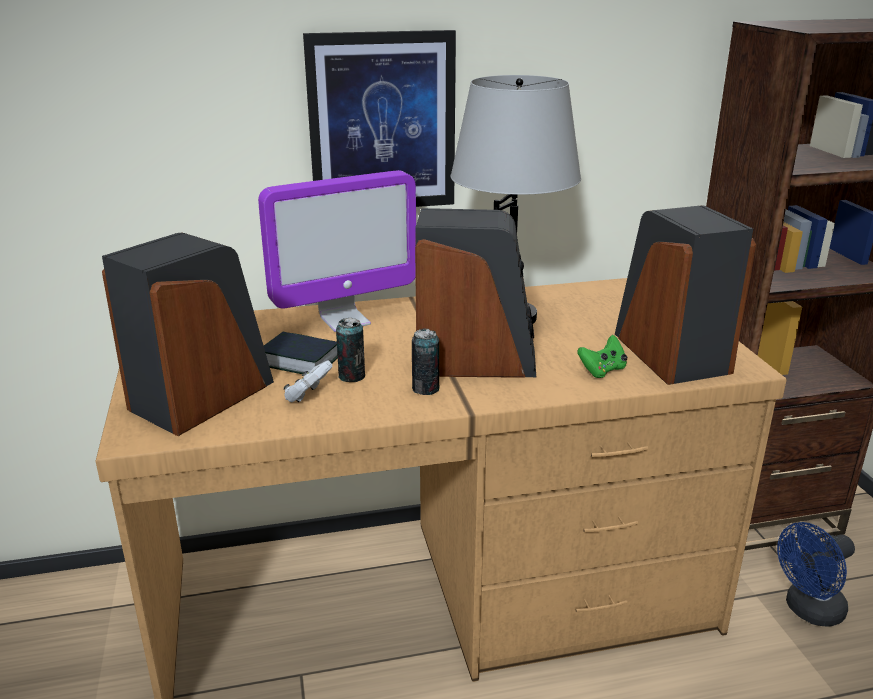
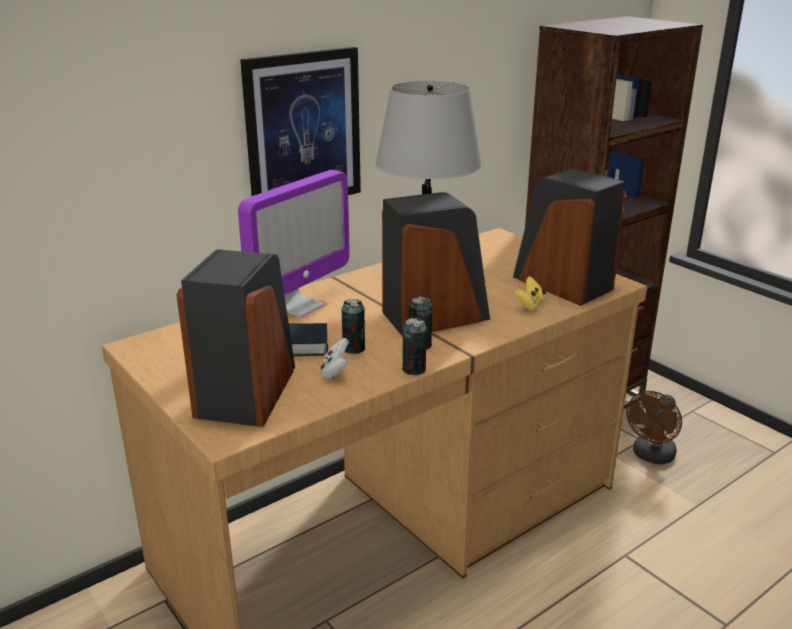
camera: 25 degrees left, 0 degrees up
(390, 414) = (414, 369): none -> can
(602, 370) = (530, 305): green game controller -> yellow game controller
(808, 611) = (651, 456): blue fan -> brown fan

